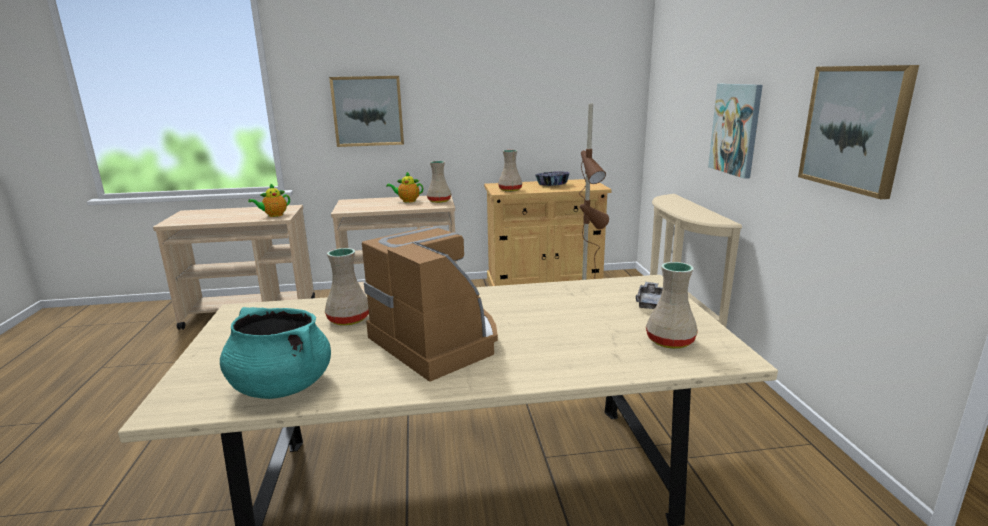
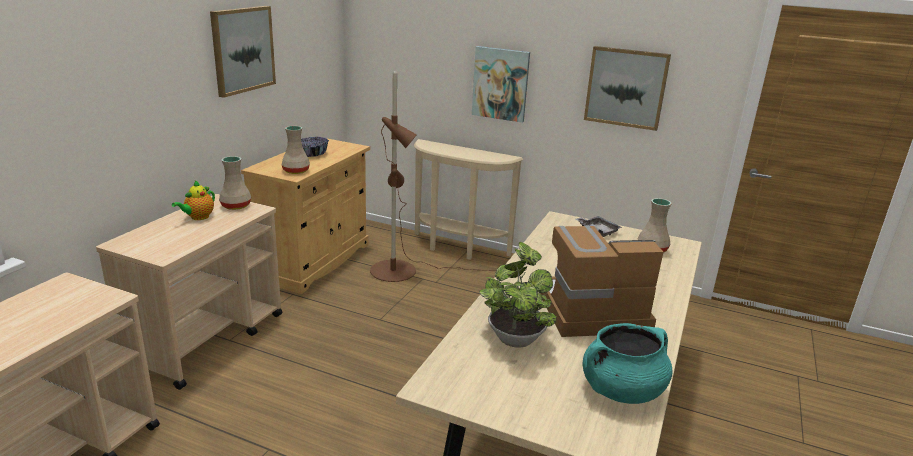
camera: 60 degrees left, 5 degrees up
(274, 215) = (89, 301): teapot -> none
(347, 320) = (515, 337): beige vase -> potted plant
(368, 111) = (110, 108): picture -> picture (242, 50)

